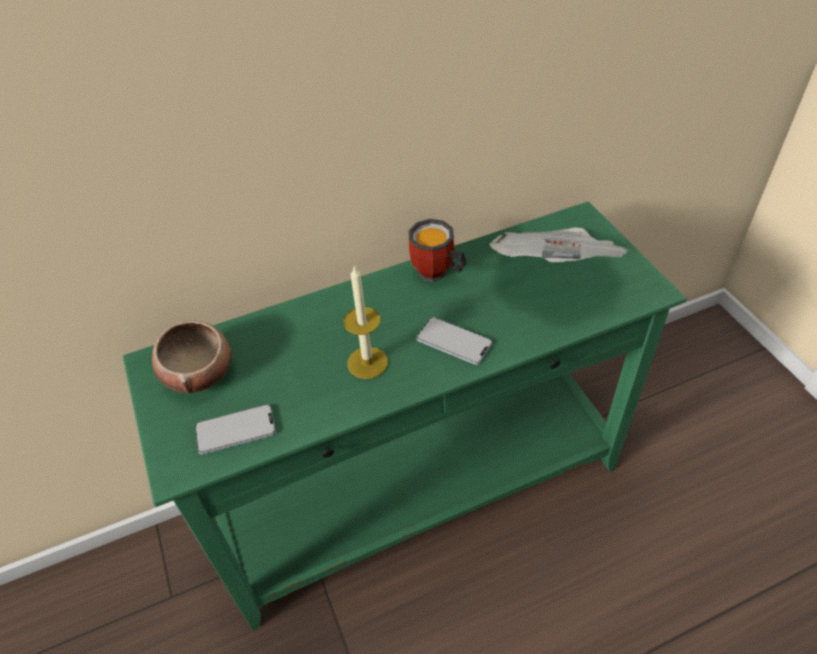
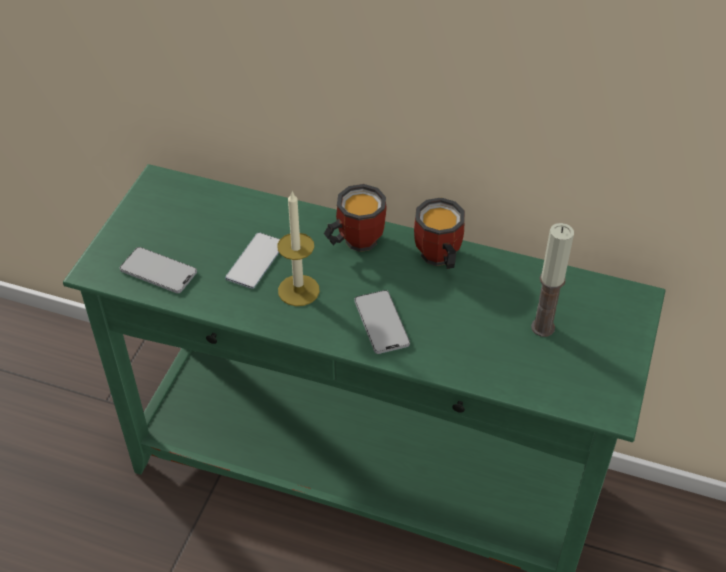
camera: 40 degrees right, 0 degrees up
(199, 372) = (180, 211): bowl -> none
(308, 365) = (255, 261): none -> phone
(364, 301) = (354, 241): none -> mug
(554, 270) = (542, 327): newspaper -> candle

